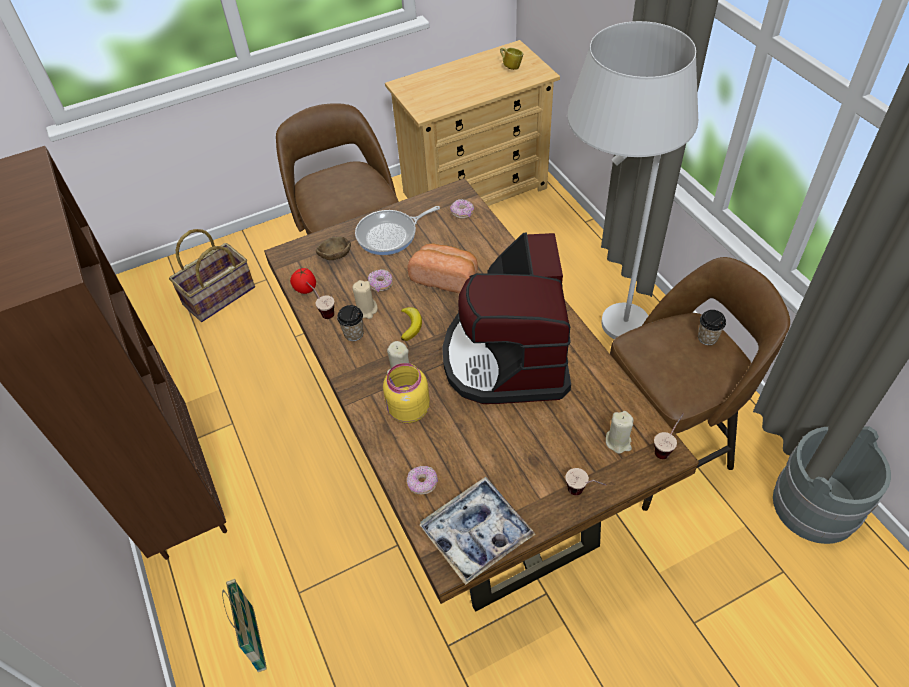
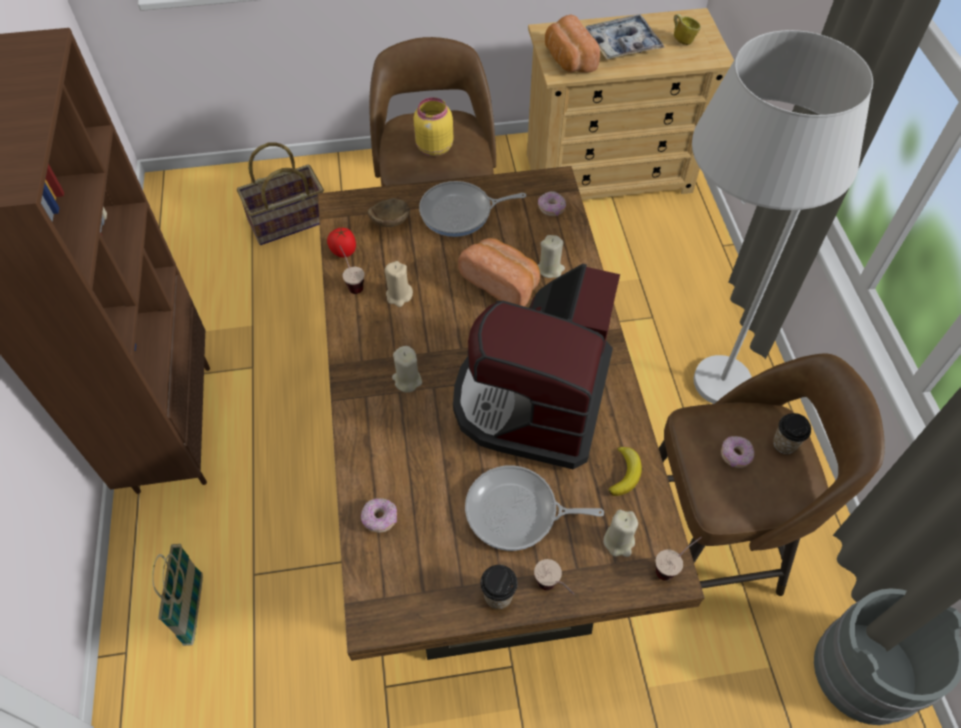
camera: 15 degrees right, 5 degrees up
(354, 334) = (374, 319): cup -> cup (498, 596)
(381, 284) = (426, 270): donut -> donut (735, 455)
(407, 410) = (397, 428): yellow jar -> yellow jar (433, 147)
(411, 325) = (440, 327): banana -> banana (625, 473)
(428, 101) = (568, 60): none -> bread
(476, 533) = (415, 597): tray -> tray (623, 44)
(480, 258) = (550, 269): none -> beige candle
(530, 445) = (516, 513): none -> frying pan

